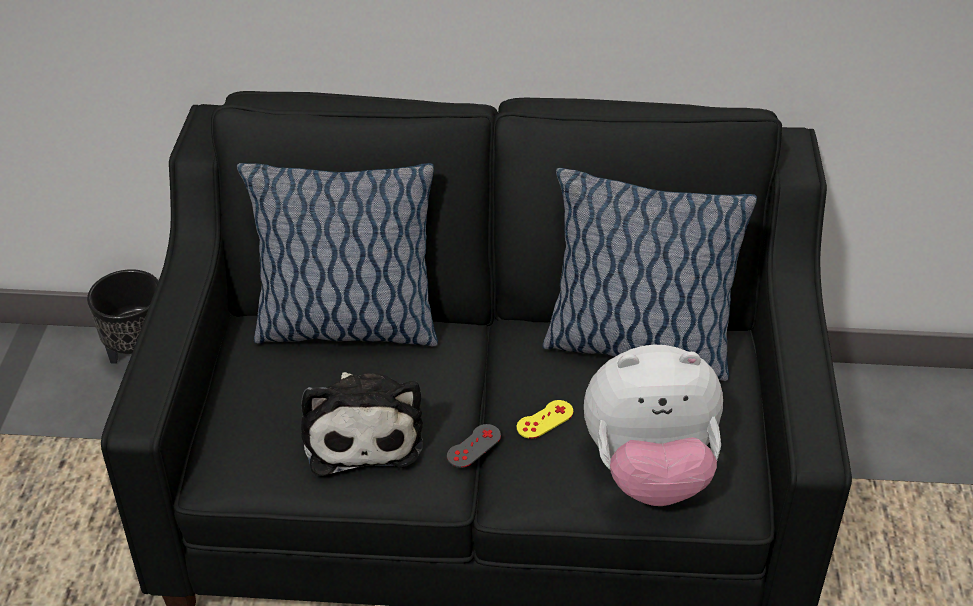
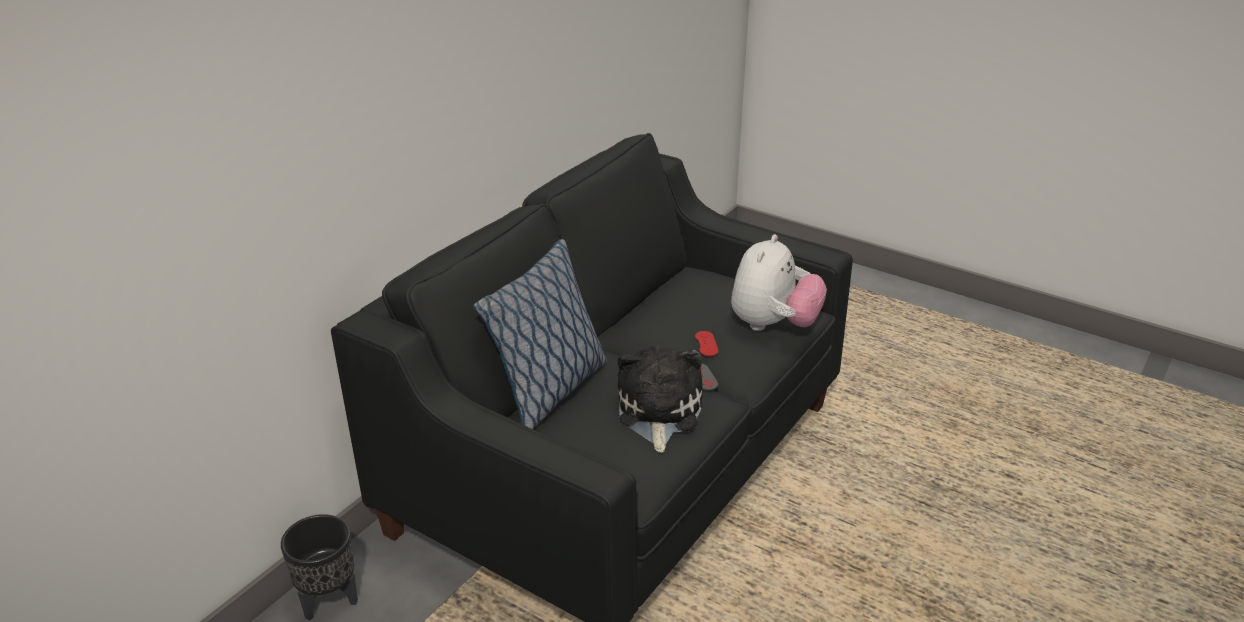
camera: 60 degrees left, 10 degrees down
(362, 432) = (658, 412): plush toy -> plush toy turned 105 degrees counterclockwise
(545, 419) = (706, 344): yellow game controller -> red game controller
(635, 345) = (673, 295): pillow -> none

